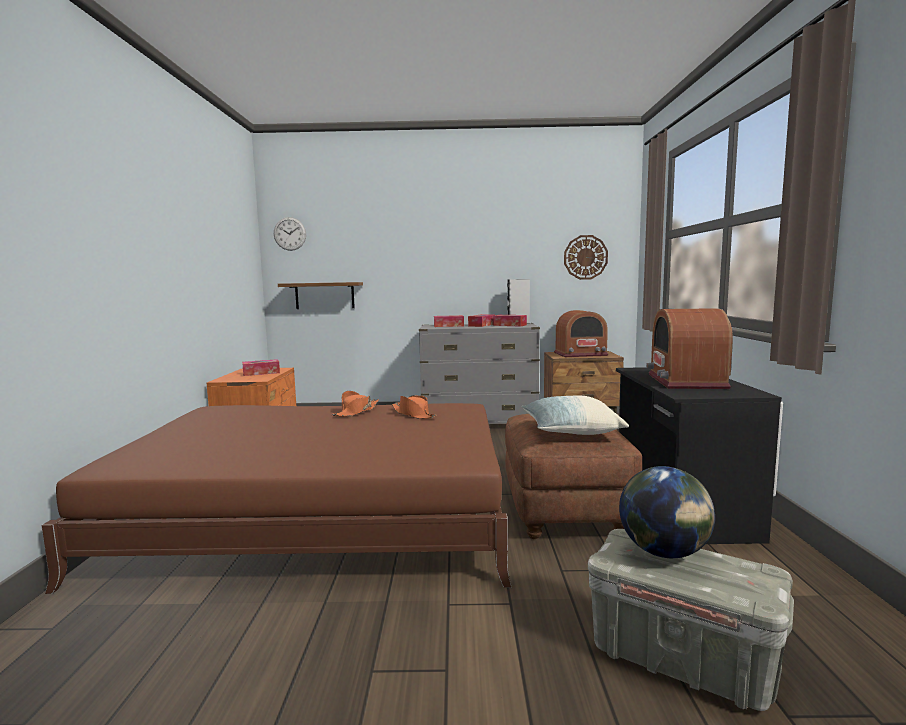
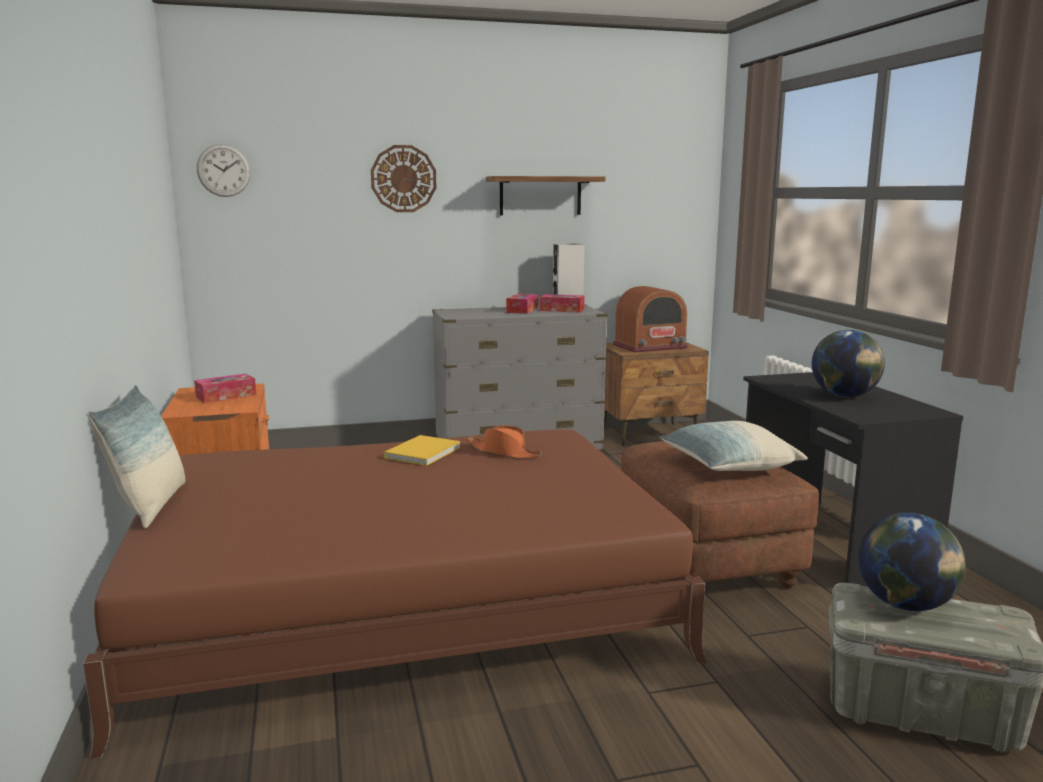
camera: 15 degrees left, 5 degrees up
(155, 431) = (150, 505): none -> pillow
(324, 295) = (282, 267): shelf -> shelf (540, 196)
(356, 412) = (420, 453): orange hat -> yellow book
(448, 326) = (477, 312): tissue box -> none
(585, 257) = (653, 213): wall clock -> wall clock (403, 179)
(685, 381) = (844, 396): radio -> globe

